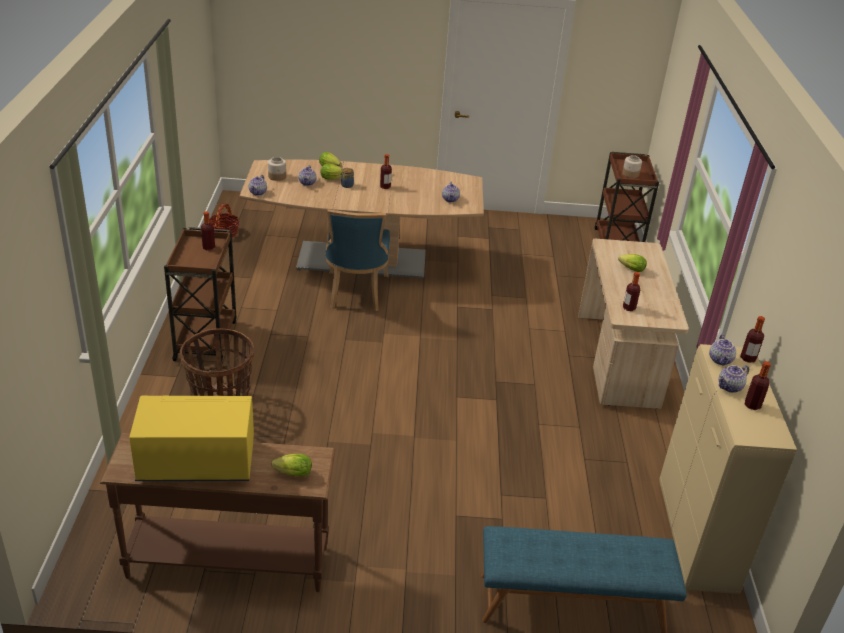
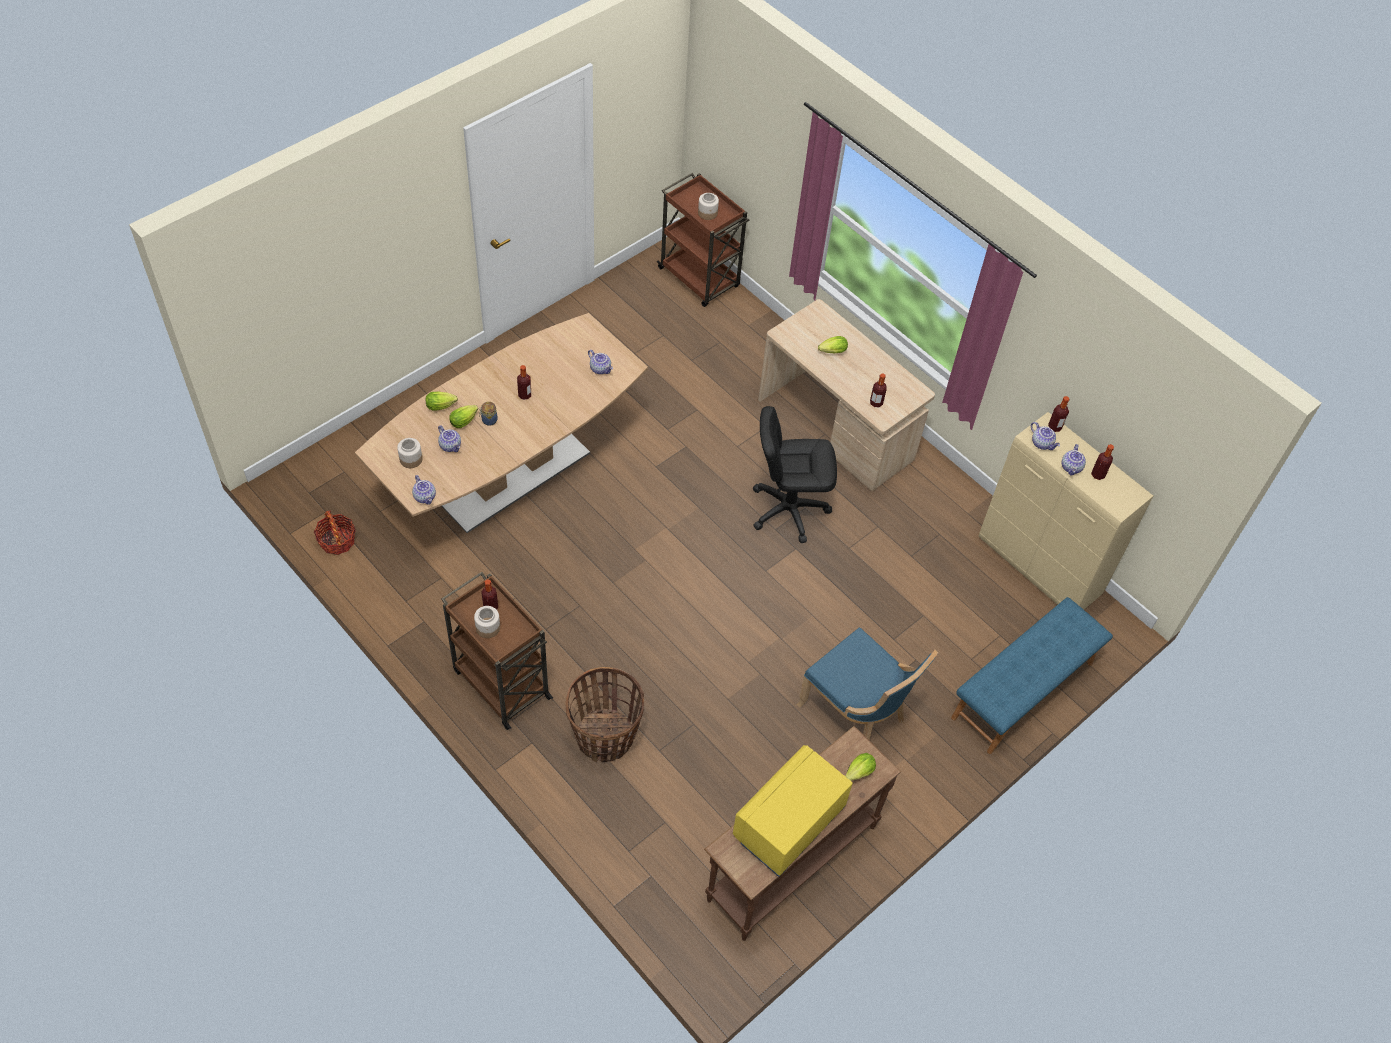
camera: 45 degrees left, 20 degrees up
(192, 254) = (488, 627): none -> jar
(356, 293) = (555, 520): blue chair -> blue chair (856, 713)
(520, 378) = (788, 509): none -> black office chair

